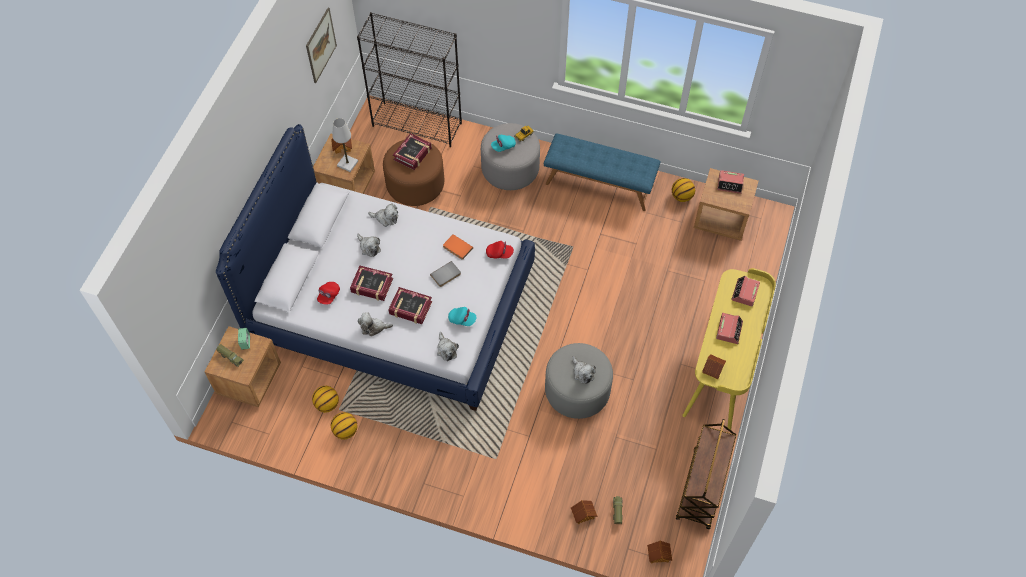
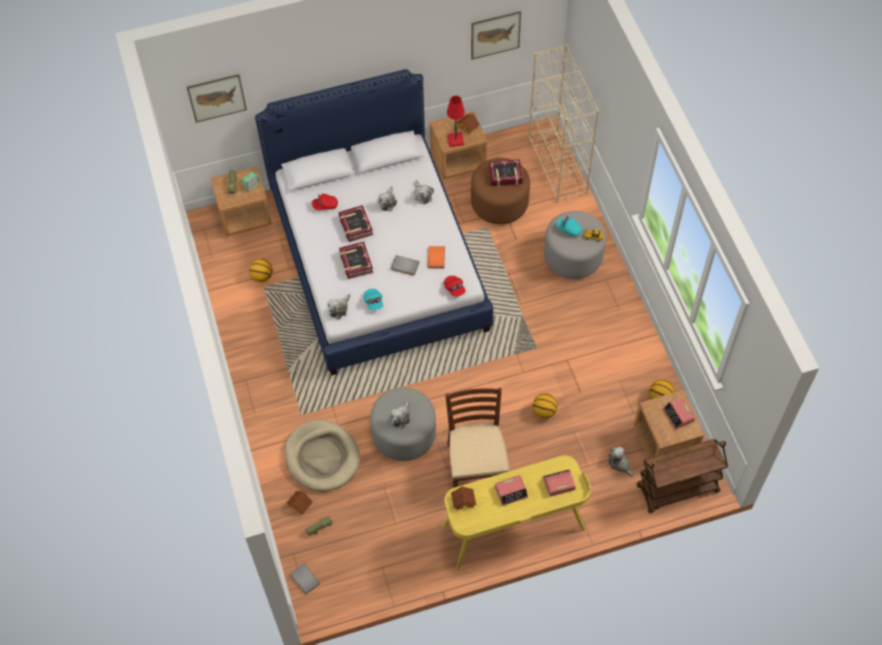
camera: 55 degrees right, 0 degrees up
(181, 282) = (217, 98): none -> picture
(345, 431) = (250, 303): basketball -> basketball (544, 411)
(347, 163) = (455, 140): white table lamp -> red table lamp
(373, 327) = (321, 251): plush toy -> plush toy (619, 464)
(417, 124) = (558, 166): black bookcase -> beige bookcase
(550, 467) = (322, 457): none -> beige dog bed
(599, 184) = (617, 328): blue bench -> none
(647, 357) = (476, 466): none -> brown chair
(658, 555) = (304, 580): toy house -> grey book
(701, 489) = (385, 578): brown cart -> brown cart (677, 489)

